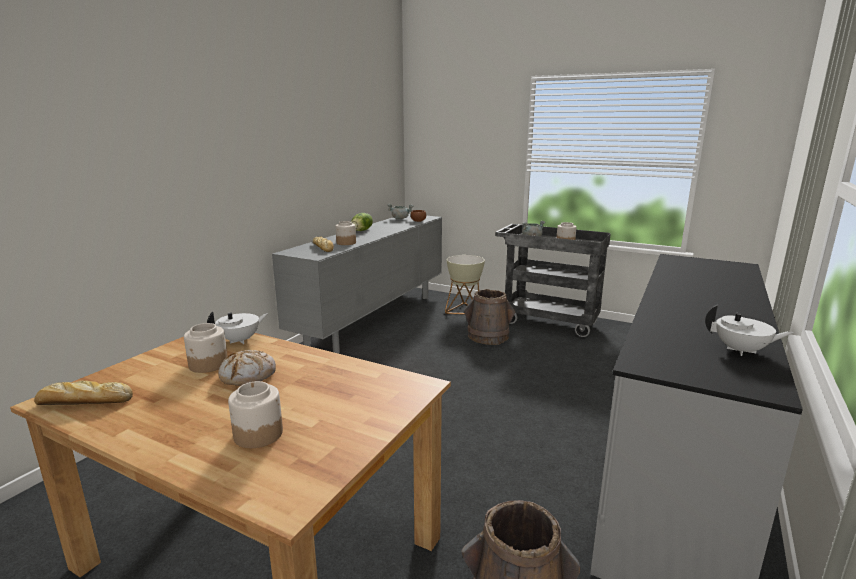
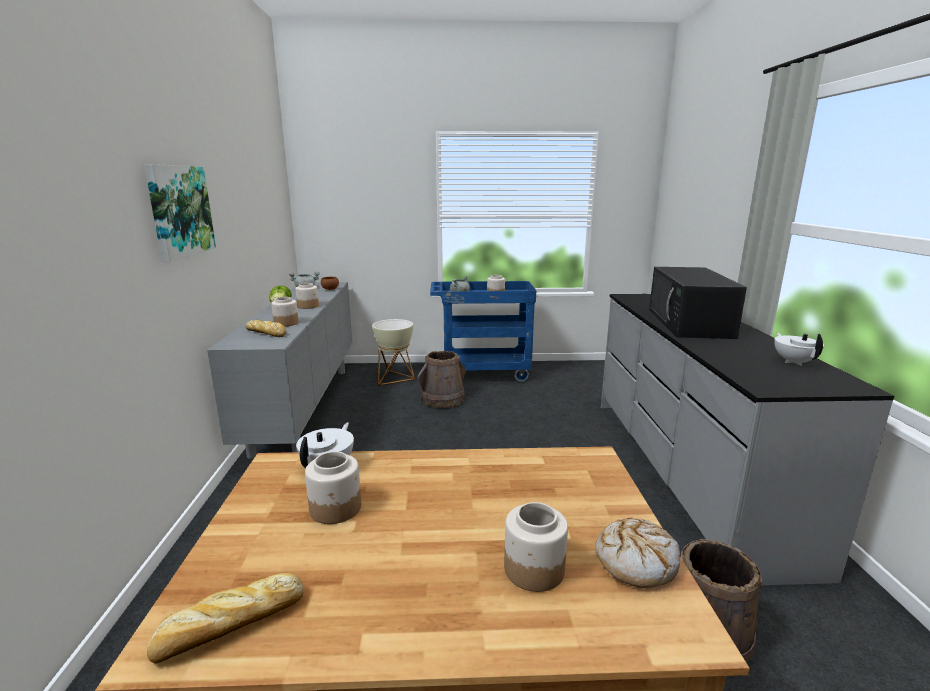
camera: 30 degrees left, 0 degrees up
(248, 375) = (408, 505): bread -> bread (636, 561)
(259, 147) = (179, 211): none -> picture
(381, 232) = (308, 306): none -> jar
(545, 323) = (481, 375): black cart -> blue cart
(694, 293) = (690, 323): none -> black microwave
(741, 351) = (794, 362): white teapot -> white teapot turned 90 degrees counterclockwise

